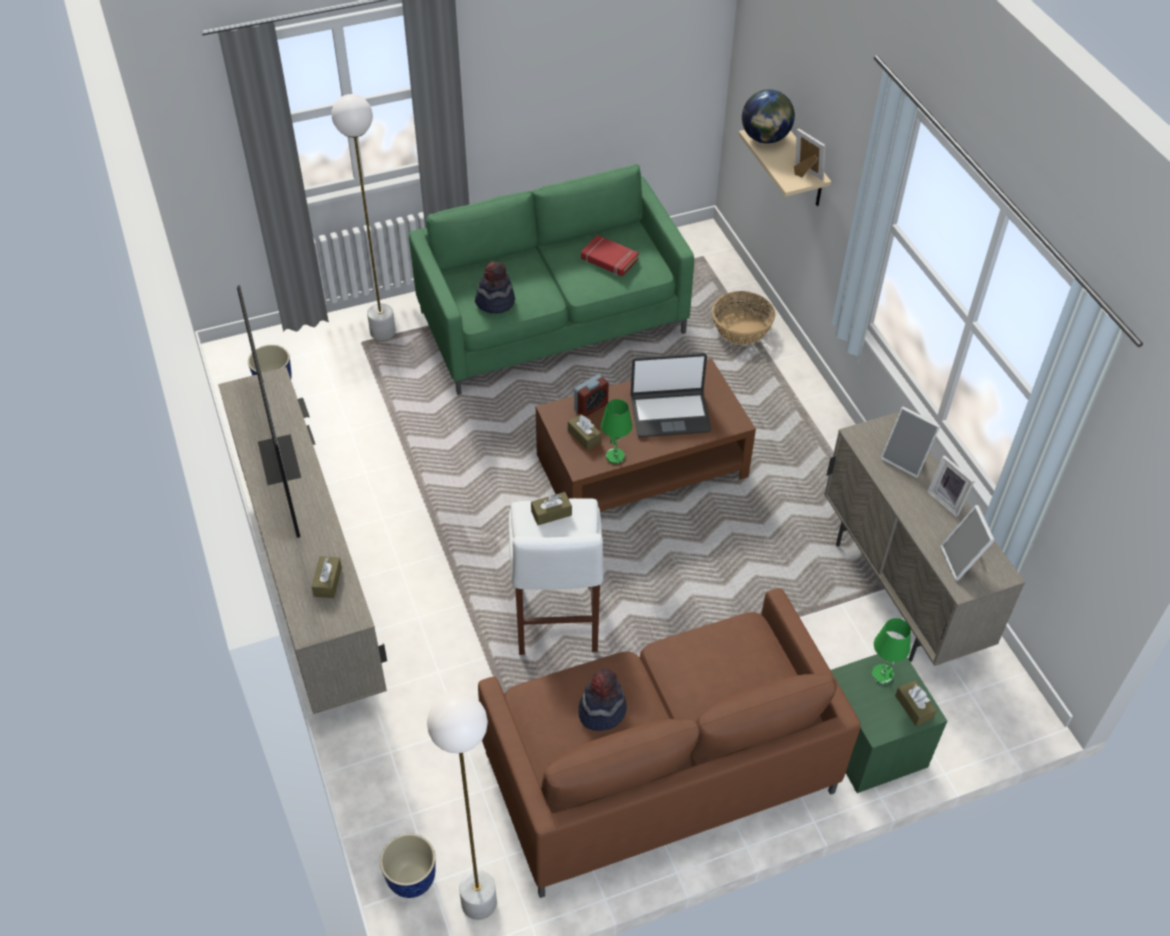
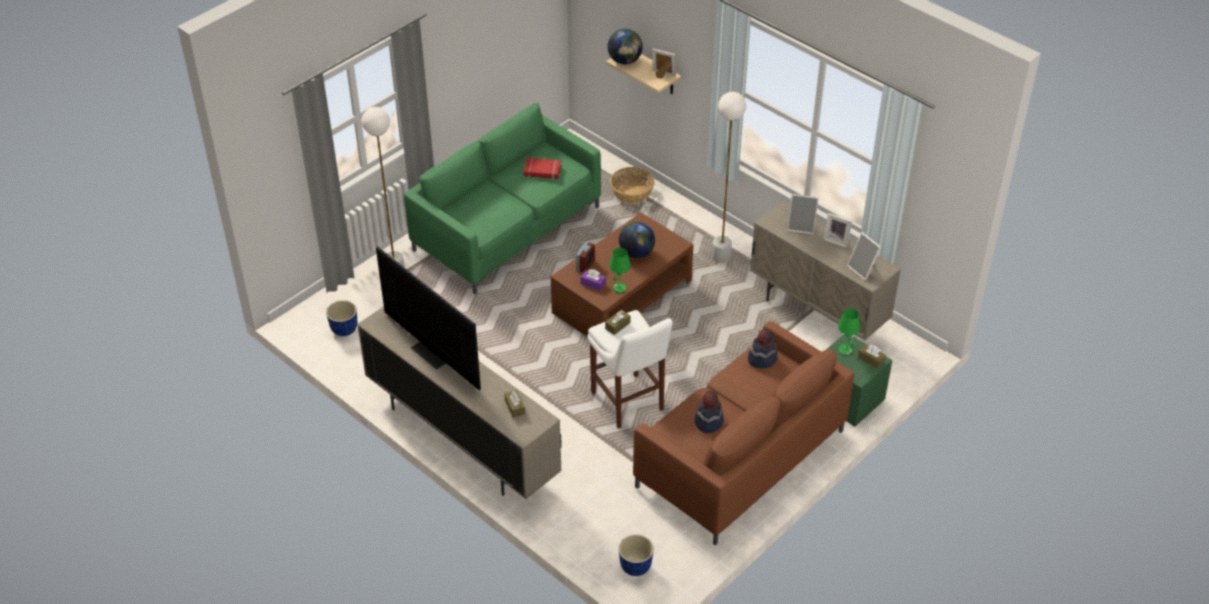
camera: 25 degrees left, 5 degrees down
(479, 903) = (682, 562): white floor lamp -> white floor lamp (721, 256)
(495, 302) = (486, 220): hat -> hat (762, 358)
(584, 436) = (593, 283): brown tissue box -> purple tissue box
(670, 414) = (636, 253): laptop -> globe

